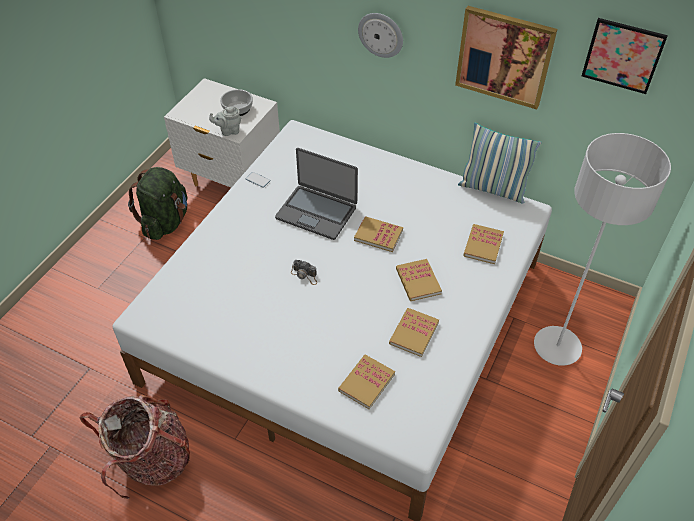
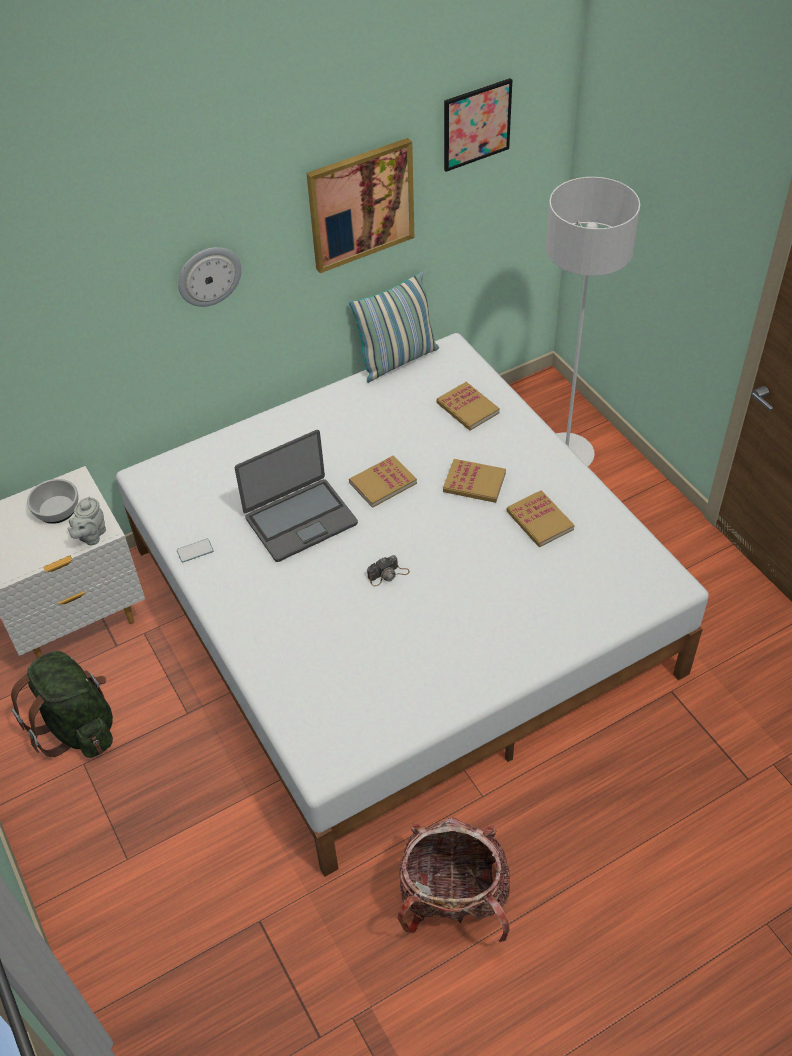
camera: 55 degrees left, 0 degrees up
(366, 382) = (575, 590): book -> none

